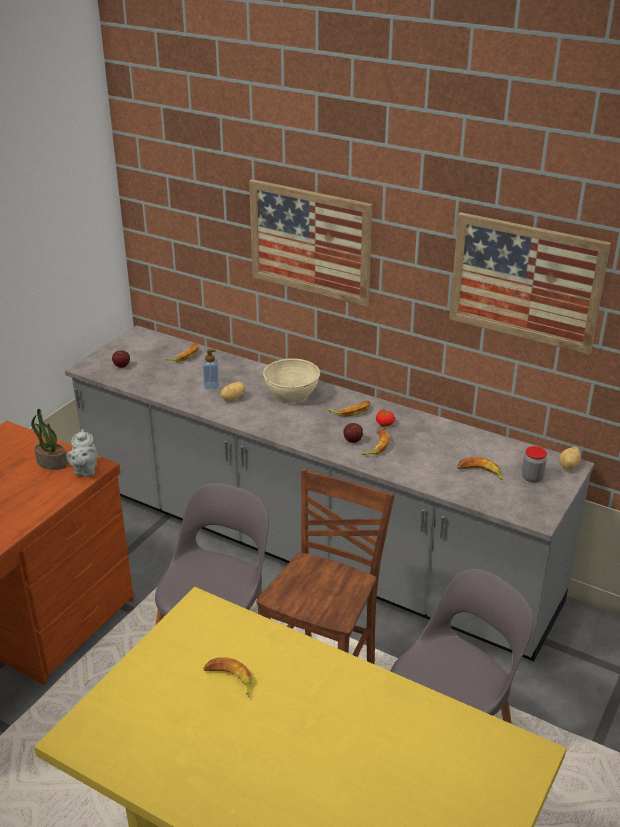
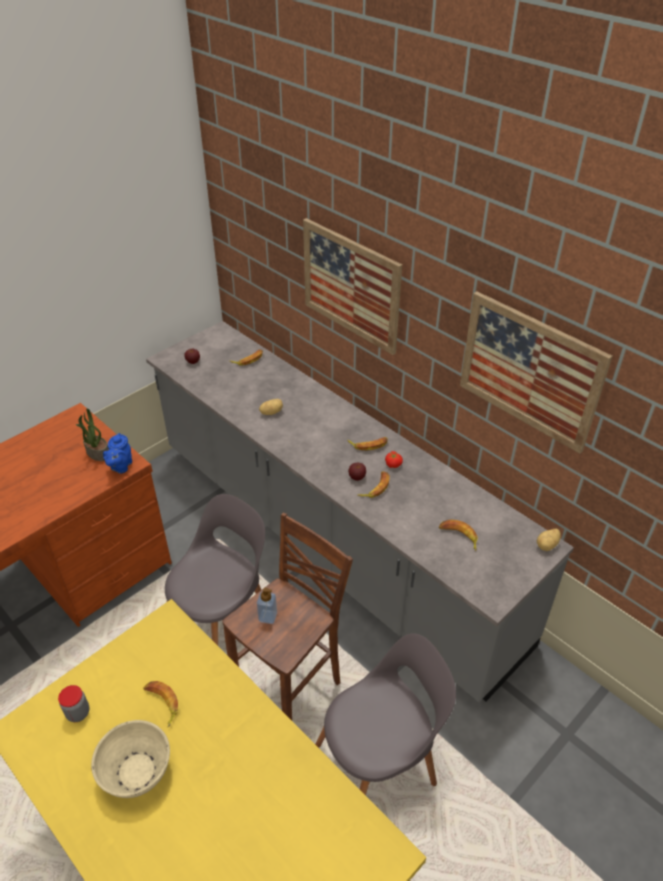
camera: 15 degrees right, 10 degrees up
(85, 471) = (120, 466): grey teapot -> blue teapot
(211, 385) = (258, 395): soap dispenser -> soap dispenser (267, 616)
(292, 394) = (323, 417): beige bowl -> beige bowl (137, 771)
(532, 477) = (506, 552): jar -> jar (78, 713)

